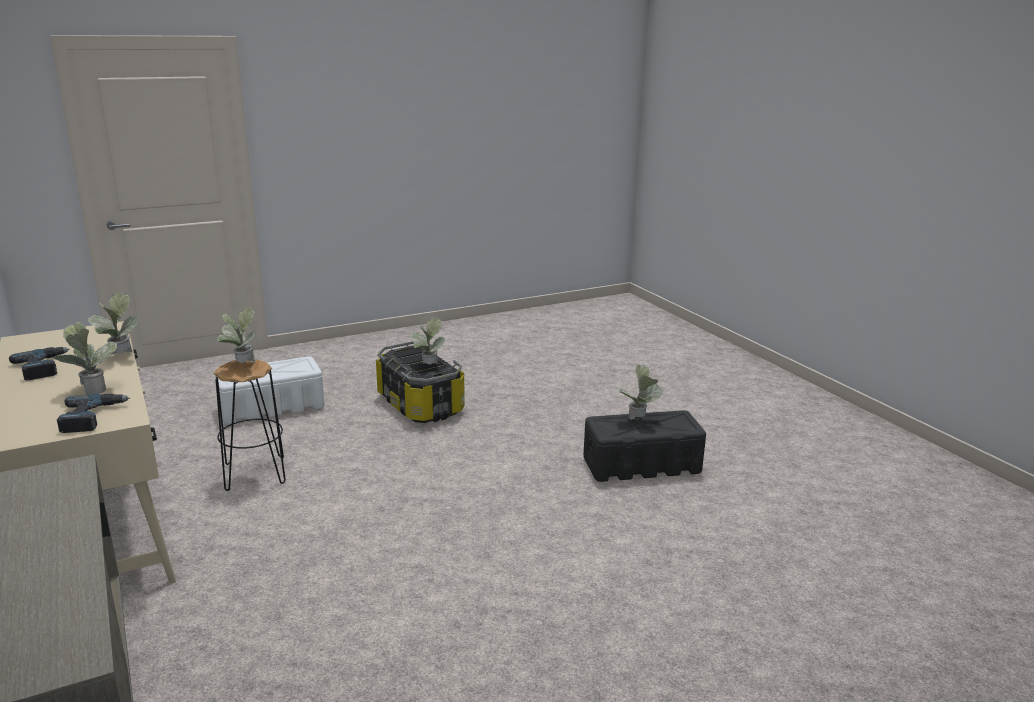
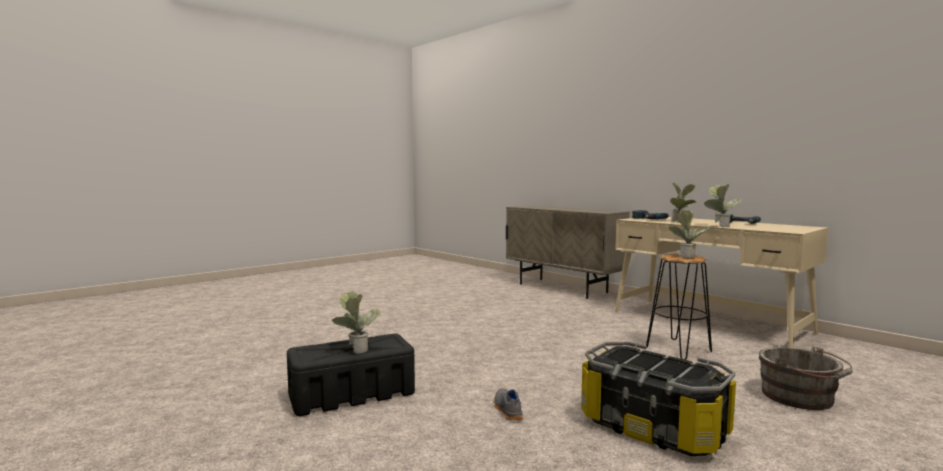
camera: 165 degrees right, 15 degrees down
(271, 408) = (801, 398): white storage box -> grey bucket
(428, 367) = (632, 359): potted plant -> none
(511, 431) = (507, 410): none -> grey shoe

